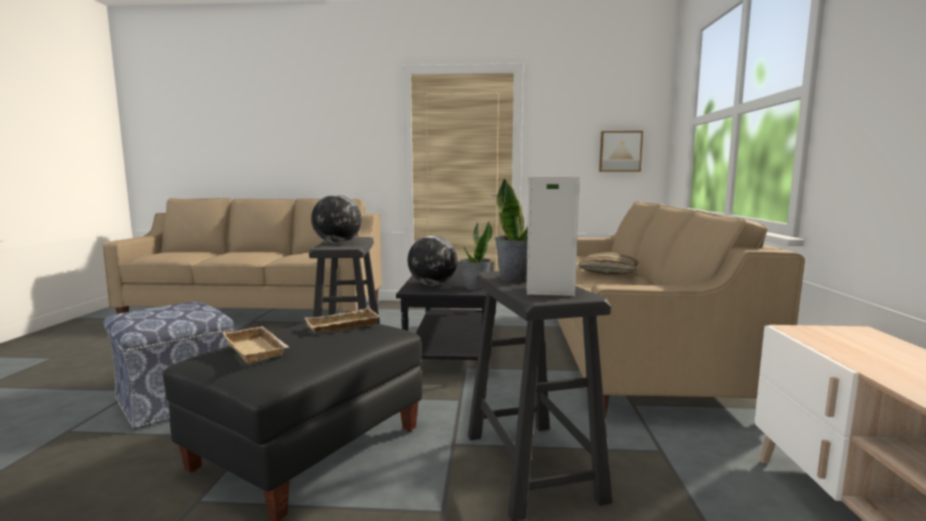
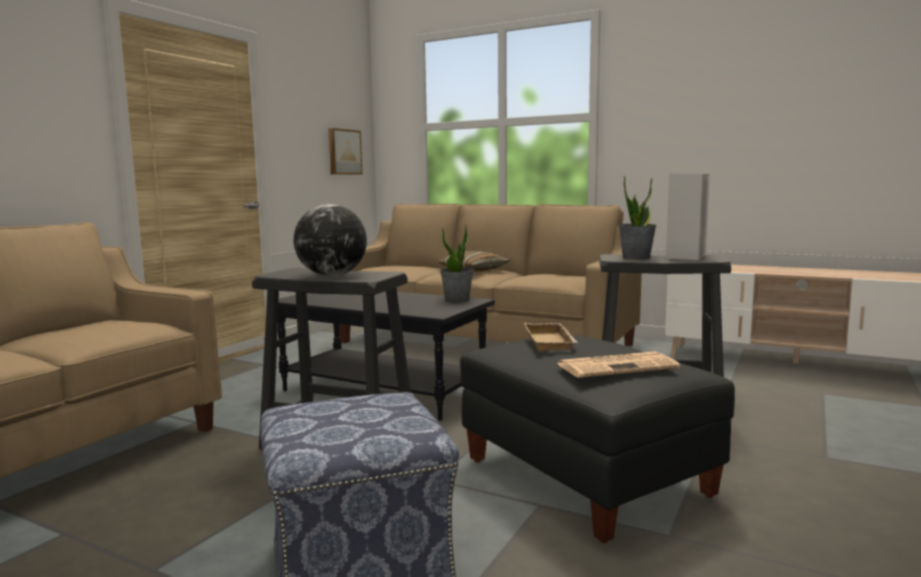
camera: 65 degrees left, 0 degrees up
(258, 349) = (617, 366): beige tray -> newspaper
(432, 284) = (420, 307): globe -> none

